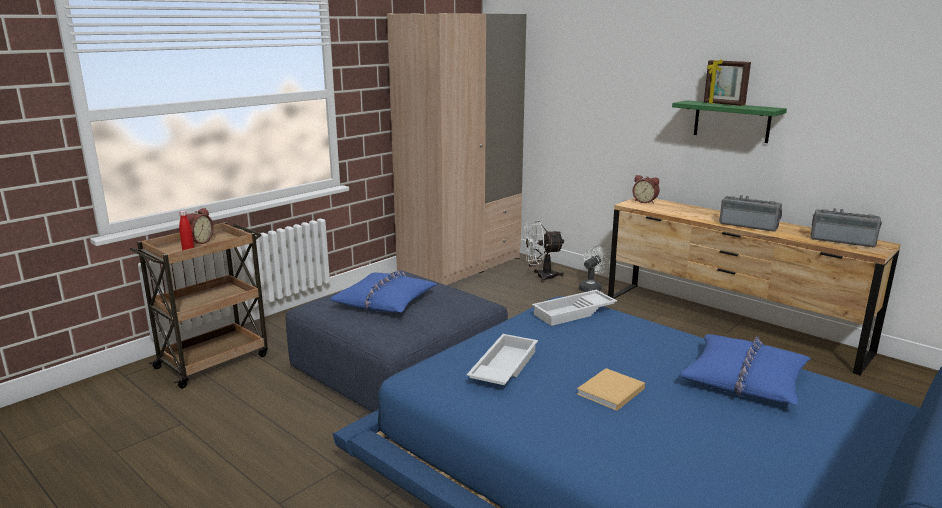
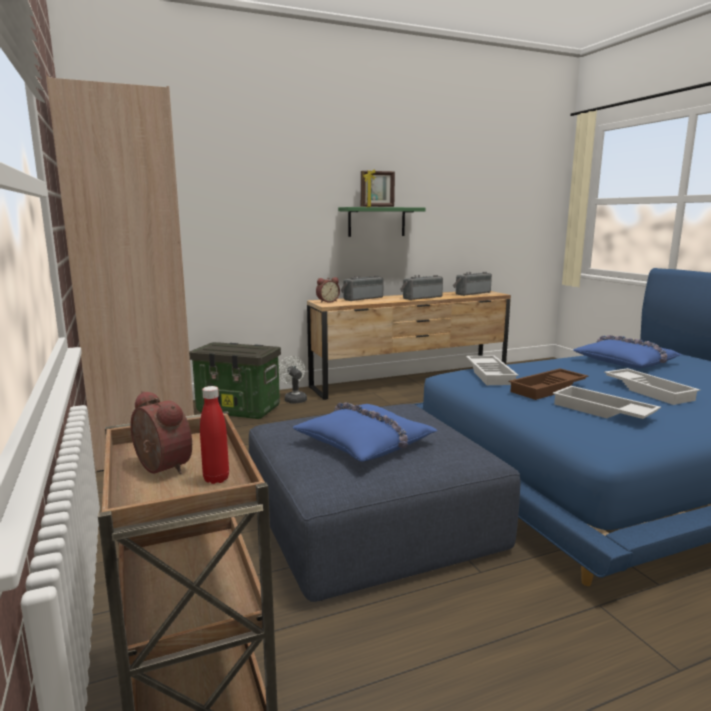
camera: 65 degrees left, 5 degrees down
(541, 277) = (240, 409): white fan -> storage box
(551, 340) = (548, 389): none -> brown tray
(609, 392) = (649, 391): beige book -> white tray
(689, 208) = (362, 298): none -> radio

